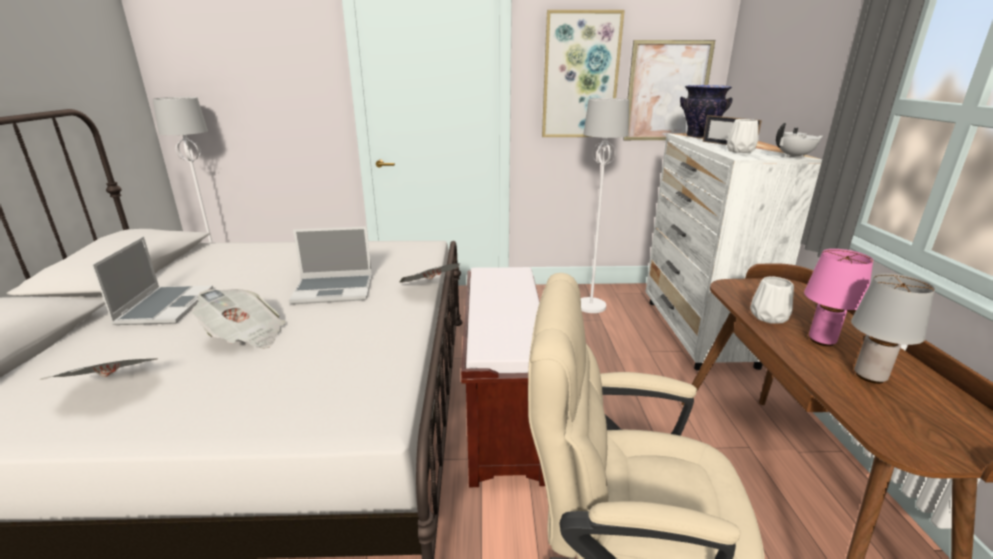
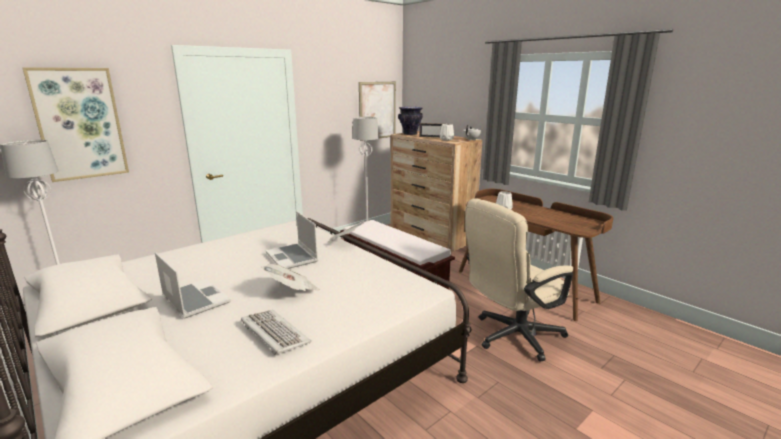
camera: 40 degrees left, 5 degrees down
(115, 388) = (274, 334): newspaper -> keyboard
(335, 290) = (292, 257): laptop -> laptop turned 105 degrees clockwise
(580, 76) = (334, 104): picture -> picture (80, 124)
(697, 332) = (431, 241): white dresser -> brown dresser
(822, 341) = (528, 212): pink table lamp -> none
(868, 376) = (552, 218): grey table lamp -> none

